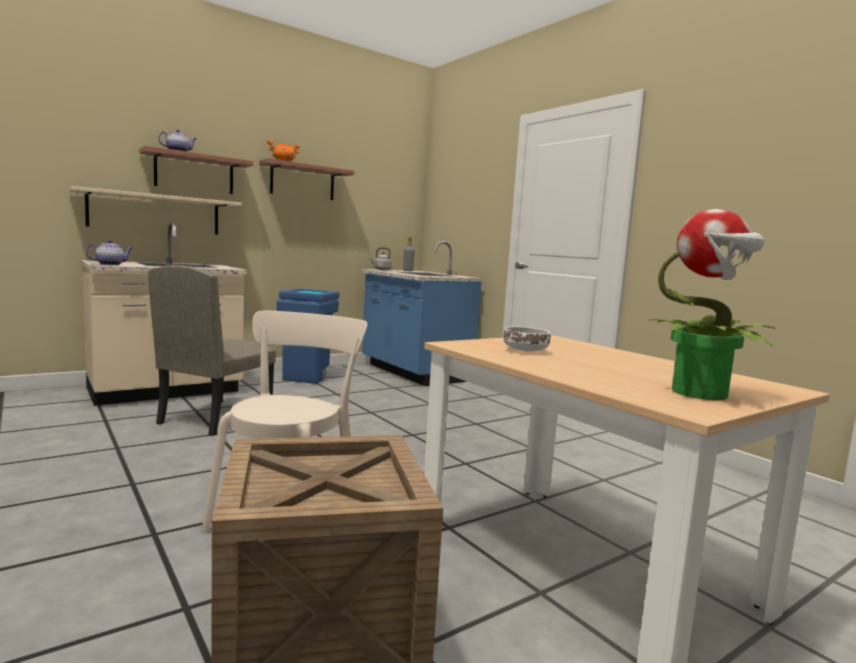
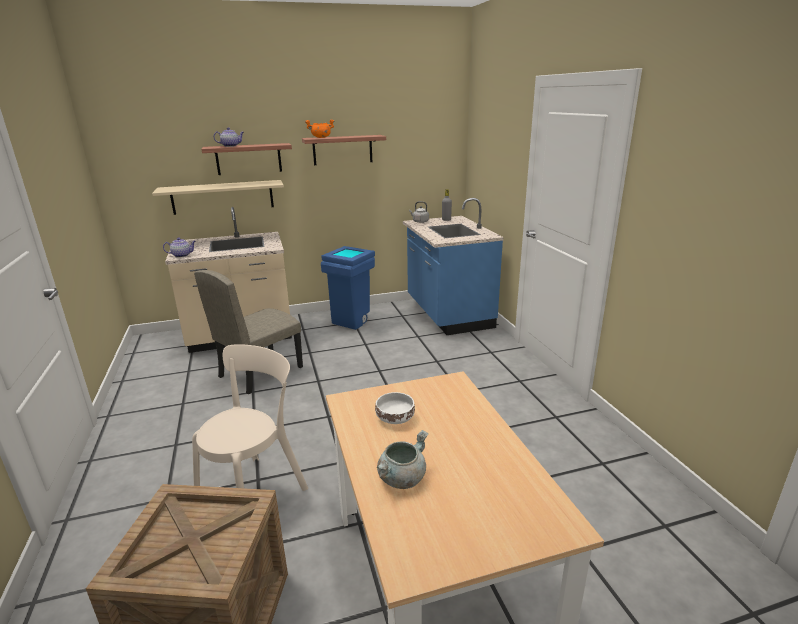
camera: 20 degrees right, 15 degrees up
(592, 374) = (401, 478): none -> grey cooking pot
(701, 393) = (459, 530): potted plant -> none

